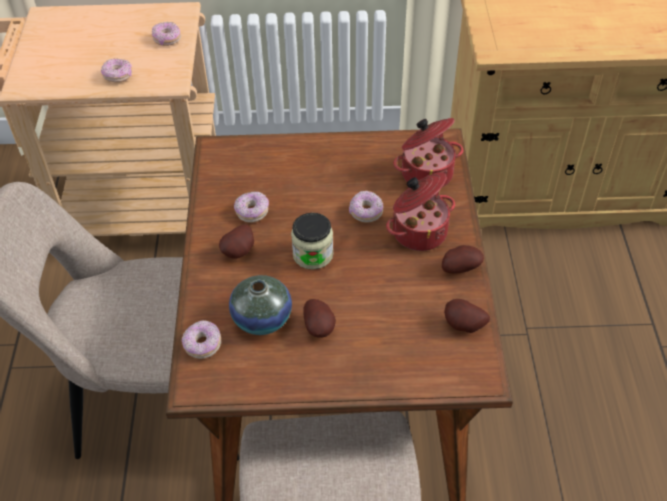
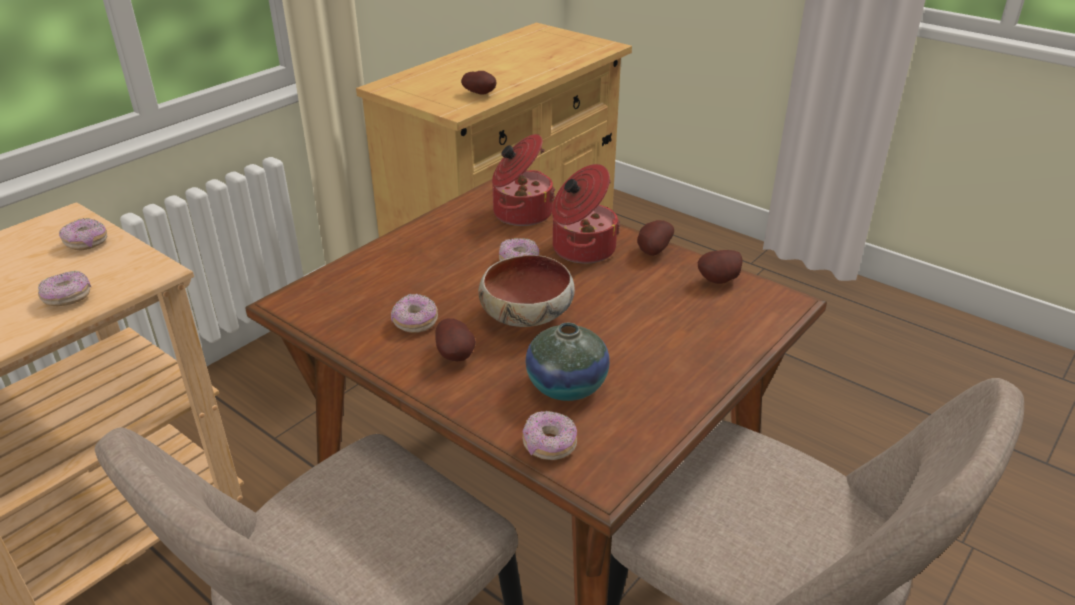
camera: 50 degrees left, 15 degrees down
(313, 254) = (526, 315): jar -> bowl
(320, 327) = (625, 356): potato -> potato (481, 94)

